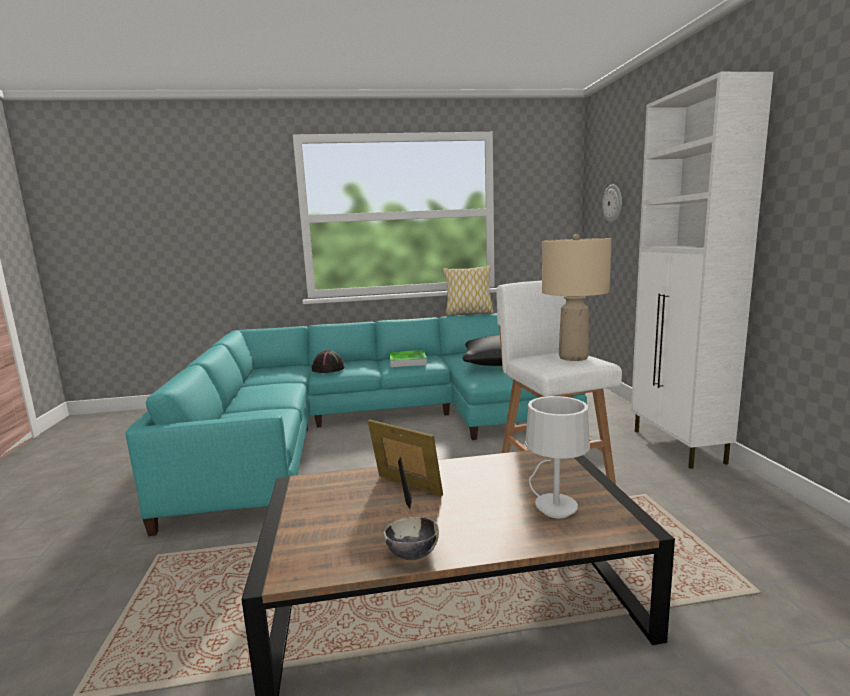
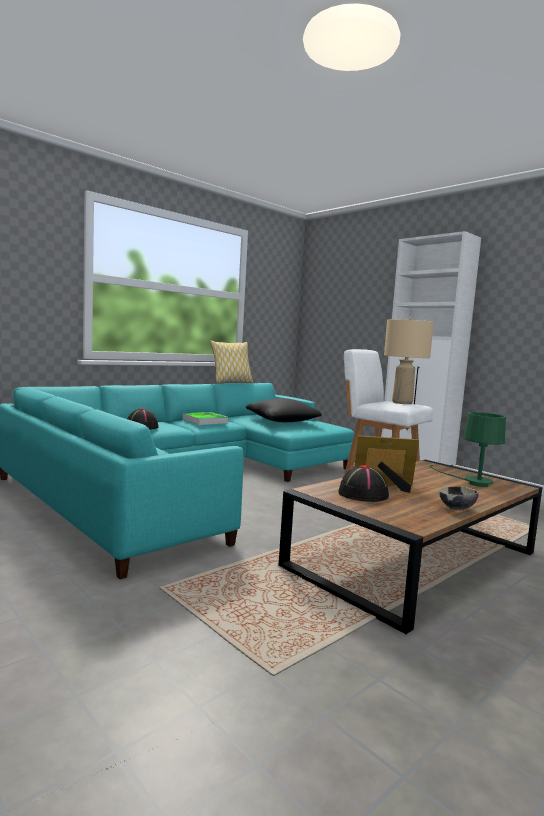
camera: 35 degrees left, 5 degrees down
(346, 501) = (363, 494): none -> black hat
(551, 504) = (471, 482): white table lamp -> green table lamp
(613, 203) = (337, 303): wall clock -> none

